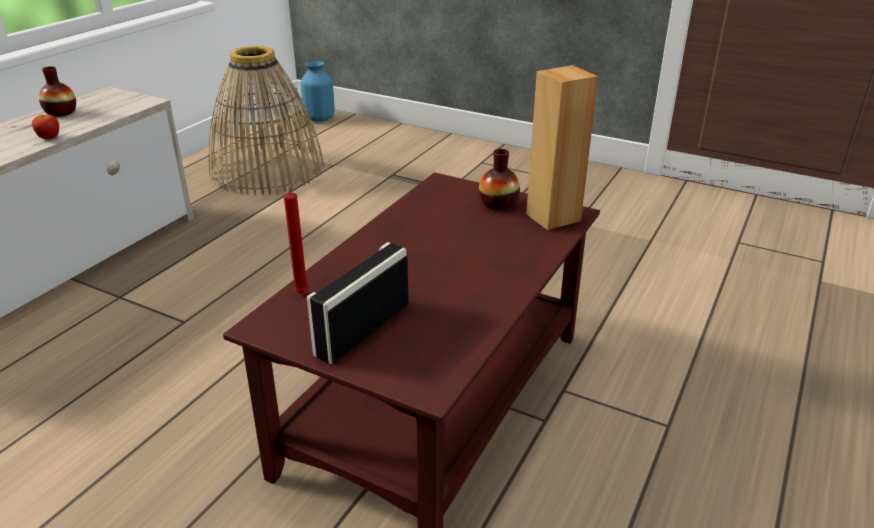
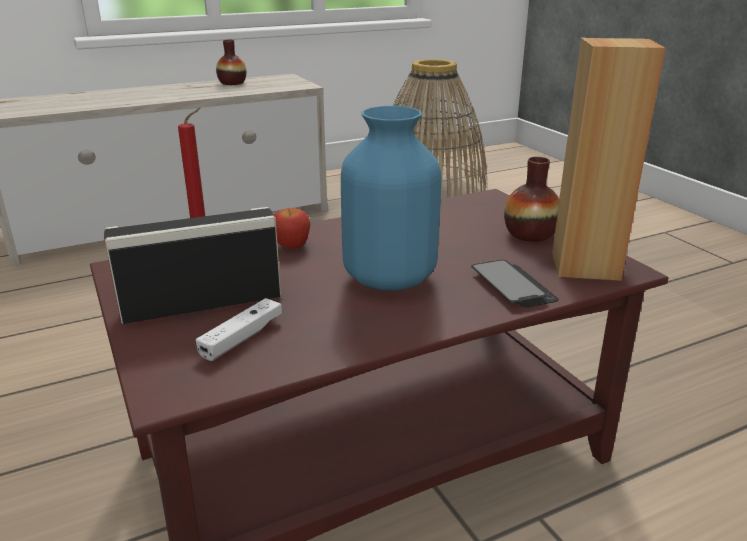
camera: 35 degrees right, 5 degrees down
(49, 137) = (197, 95): apple -> apple (291, 245)
(319, 118) = (520, 157): blue vase -> blue vase (388, 279)
(423, 340) = (242, 338): none -> white game controller
(531, 245) = (513, 286): none -> phone

